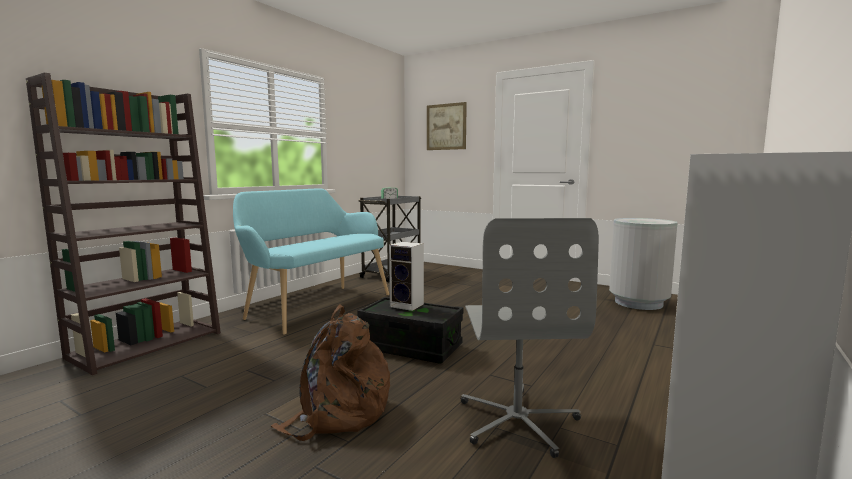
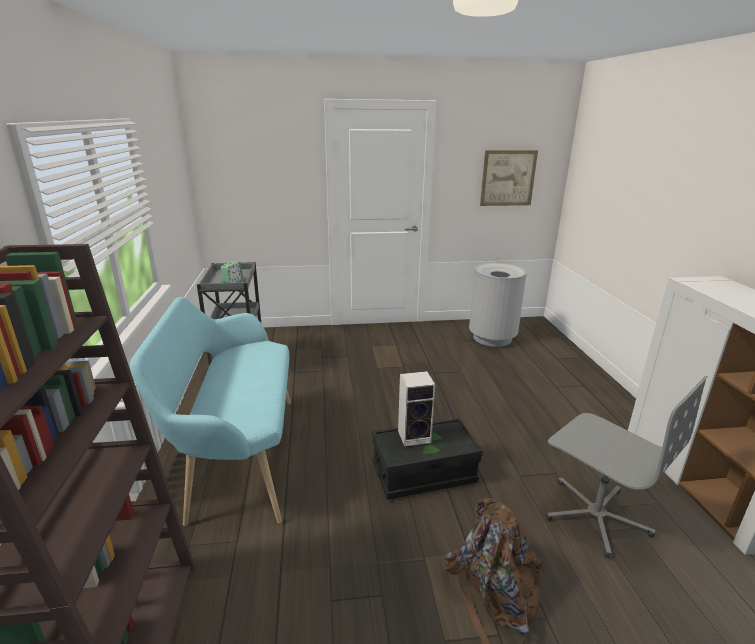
camera: 40 degrees left, 15 degrees up
(446, 127) = (258, 163): picture -> picture (508, 178)

